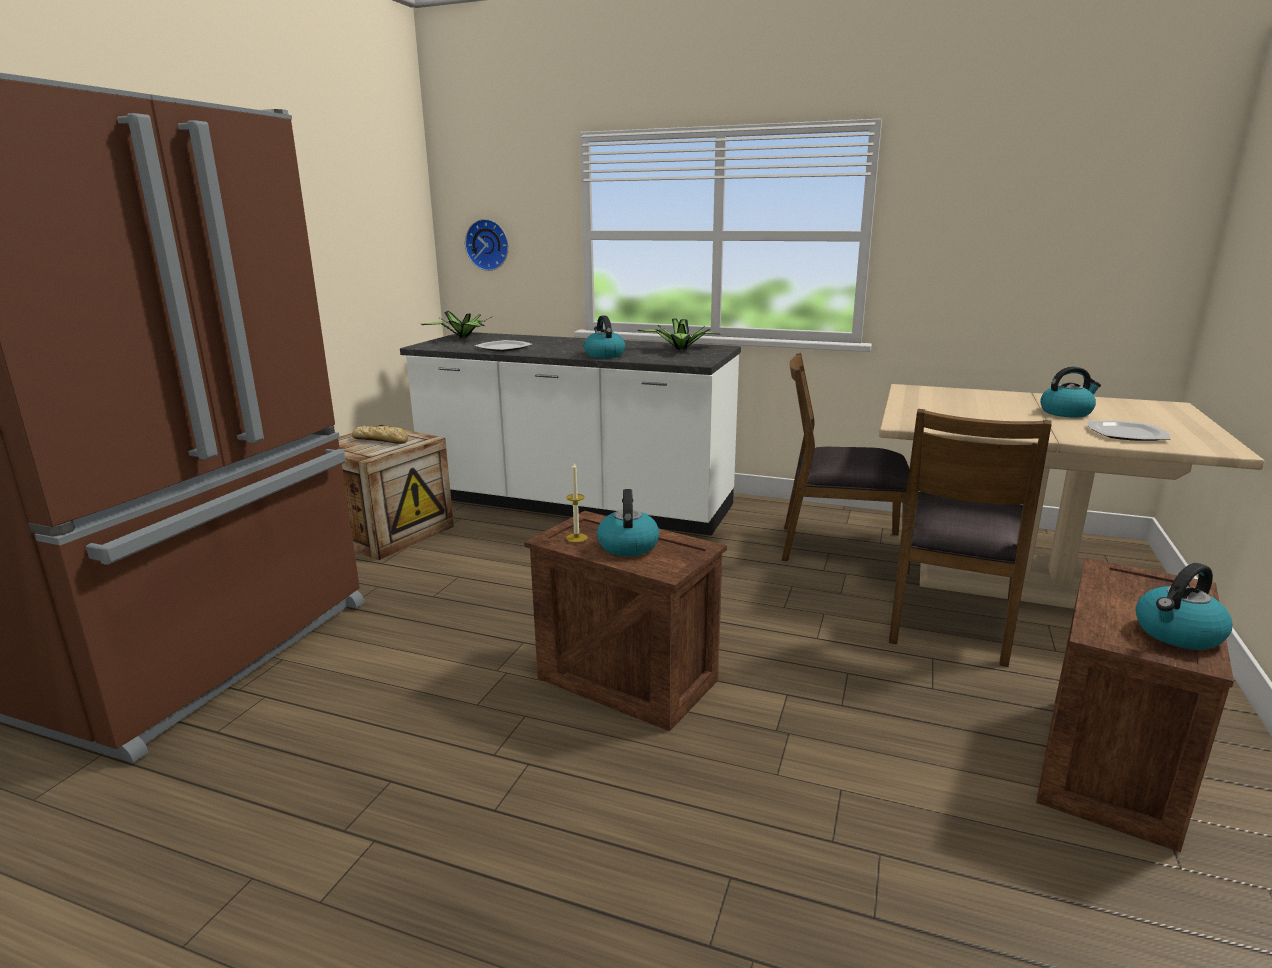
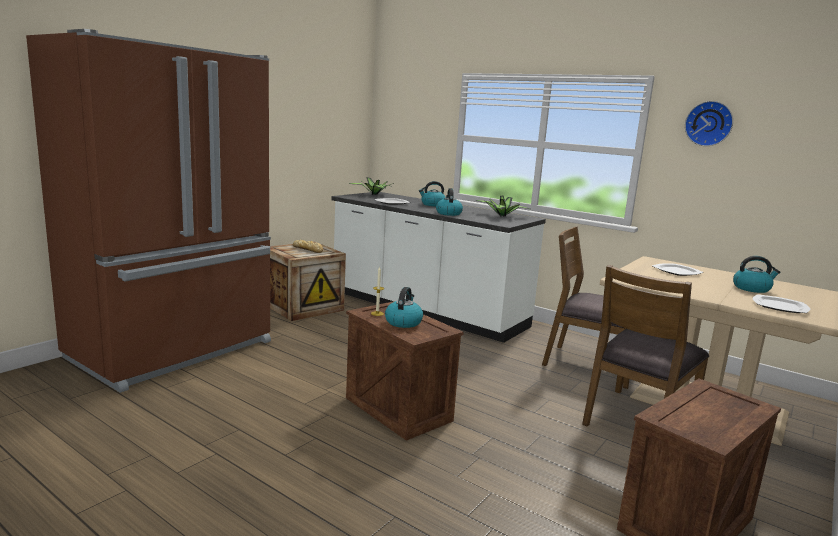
camera: 15 degrees right, 5 degrees down
(488, 244) = (401, 139): wall clock -> wall clock (709, 123)
(956, 401) = (677, 271): none -> plate
(1177, 634) = (715, 427): kettle -> kettle (432, 205)

